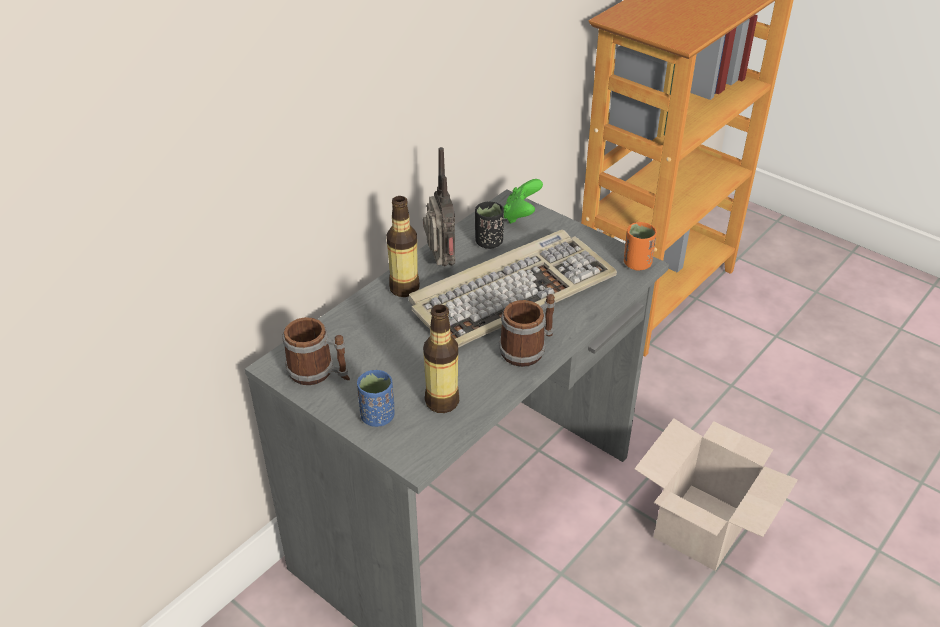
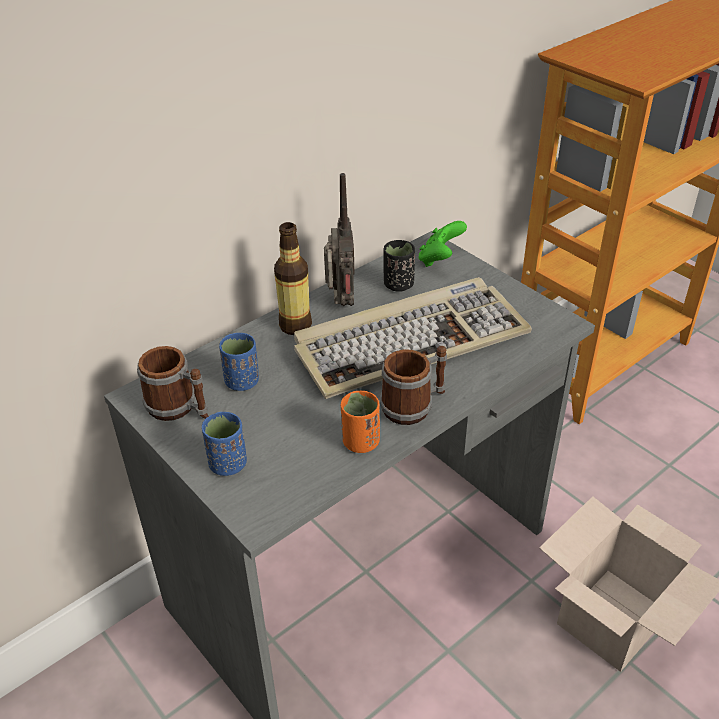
camera: 10 degrees right, 0 degrees up
(369, 344) = (242, 382): none -> blue cup
(442, 401) = (303, 455): bottle -> none
(637, 264) = (558, 322): orange cup -> orange cup (360, 442)

